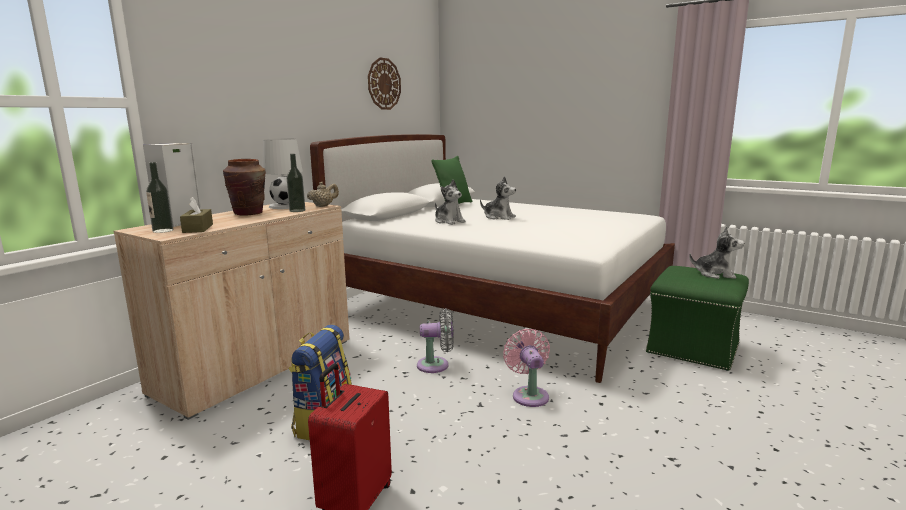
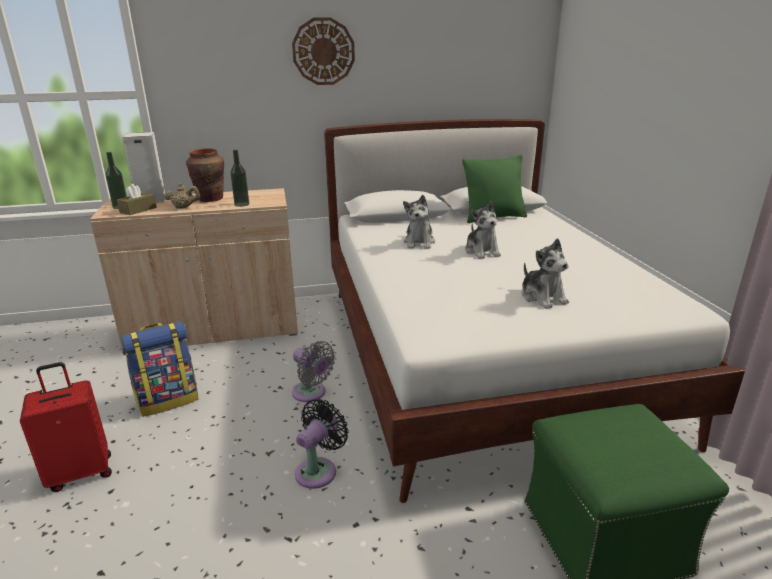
camera: 45 degrees right, 10 degrees up
(286, 206) = (254, 195): white table lamp -> none
(323, 206) = (274, 202): beige teapot -> beige teapot (184, 207)
(384, 84) = (447, 57): wall clock -> wall clock (323, 51)
(529, 395) = (319, 470): pink fan -> black fan
(715, 274) = (655, 452): plush toy -> plush toy (542, 297)

